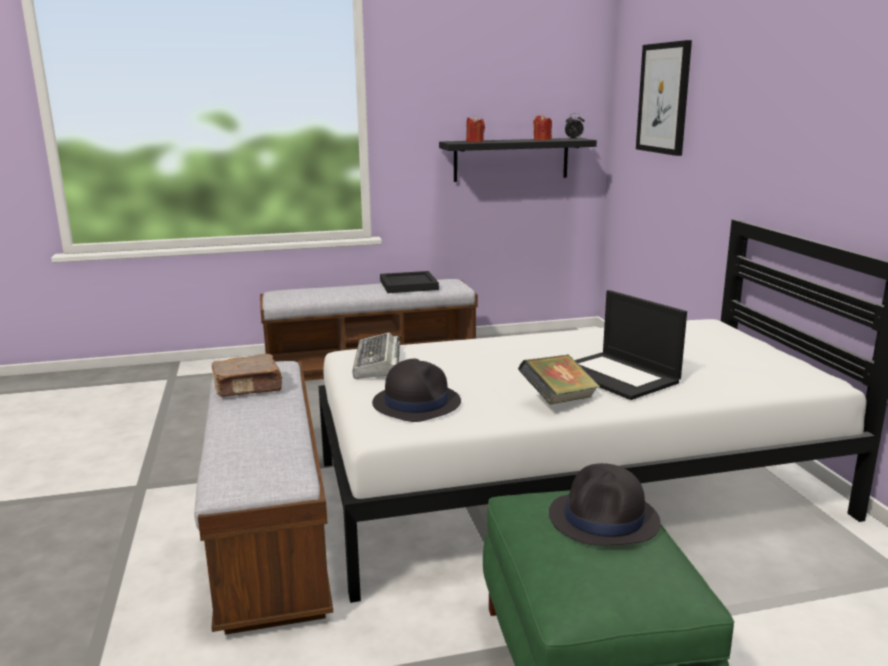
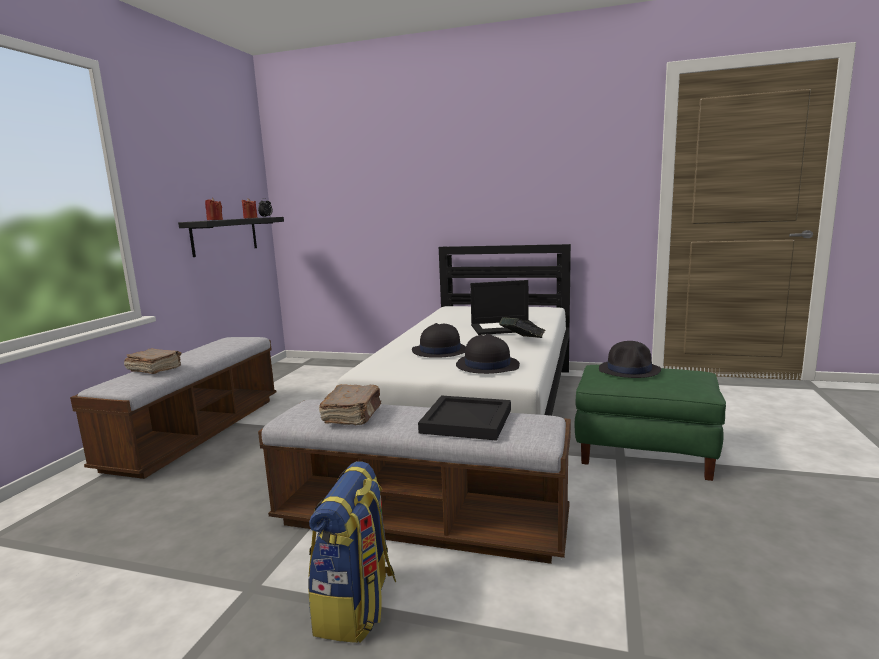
camera: 60 degrees left, 5 degrees down
(126, 540) = (356, 607): none -> backpack
(325, 291) = (154, 370): none -> brown book
(377, 363) = (398, 366): keyboard -> none
(409, 285) = (214, 347): black tray -> black tray (468, 420)
(458, 367) = (439, 351): none -> black hat
(664, 98) = (340, 184): picture -> none

